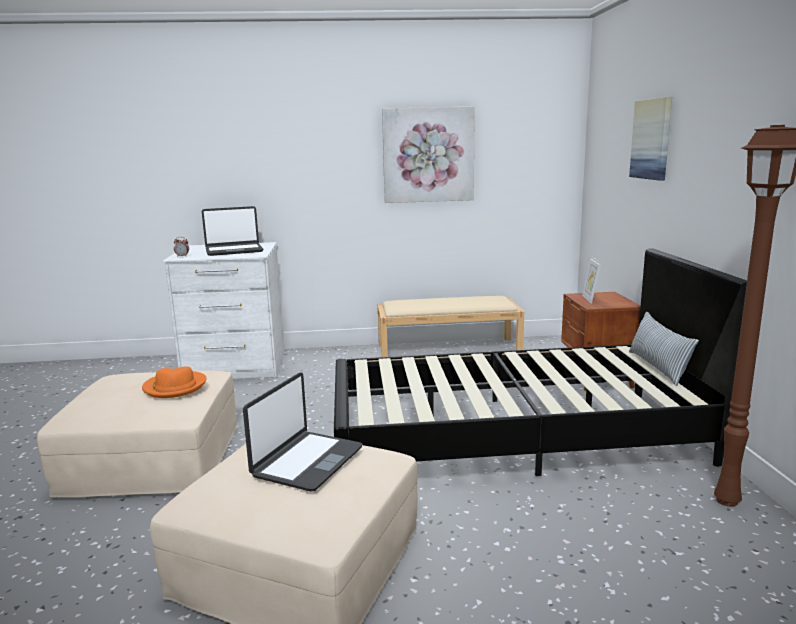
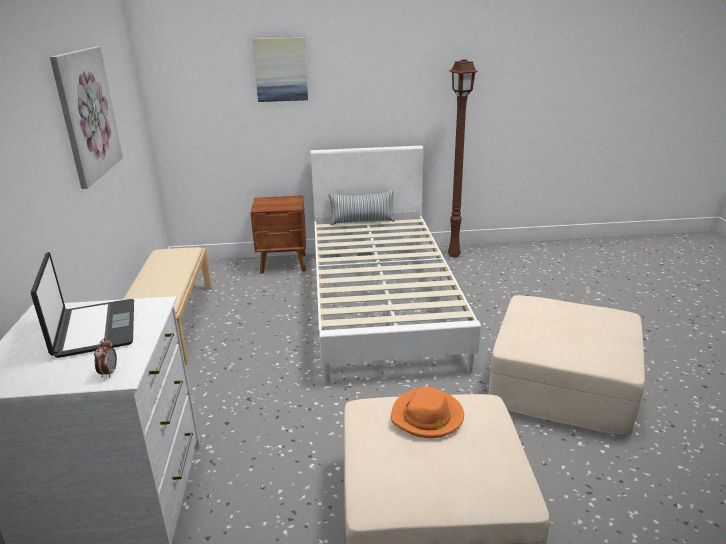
camera: 90 degrees left, 10 degrees up
(307, 461) = (555, 320): laptop -> none
(513, 436) = (381, 302): black bed -> white bed
(590, 299) = (275, 206): picture frame -> none

